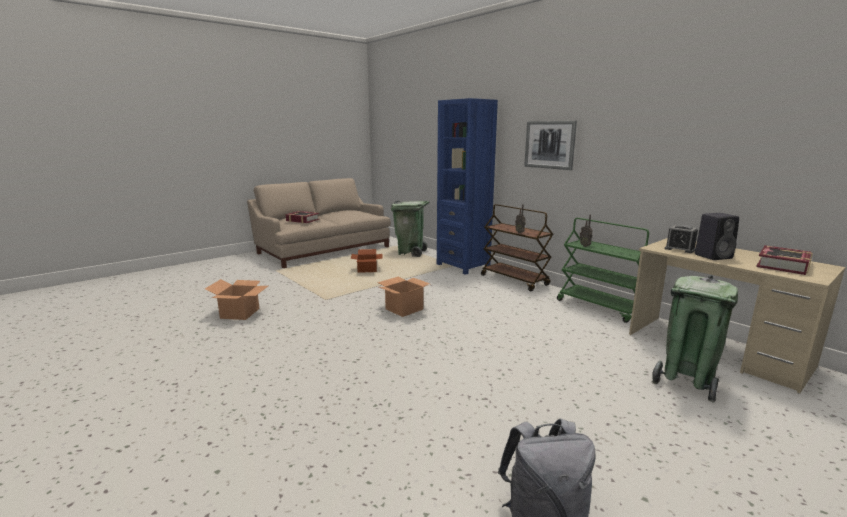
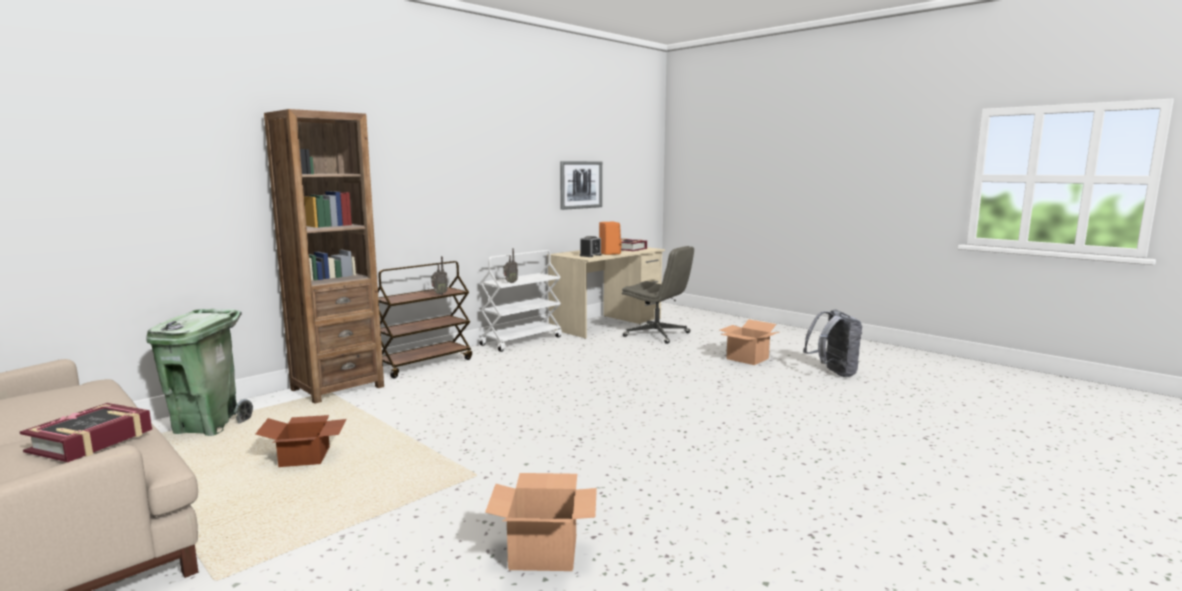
camera: 95 degrees left, 5 degrees down
(404, 309) = (525, 417): cardboard box -> cardboard box (748, 359)
(463, 266) = (337, 388): blue bookcase -> brown bookcase
(549, 144) = (424, 180): picture -> picture (580, 184)
(599, 307) = (522, 341): green cart -> white cart
(686, 381) = (657, 335): green trash can -> grey office chair
(713, 256) = (609, 253): black speaker -> orange speaker

